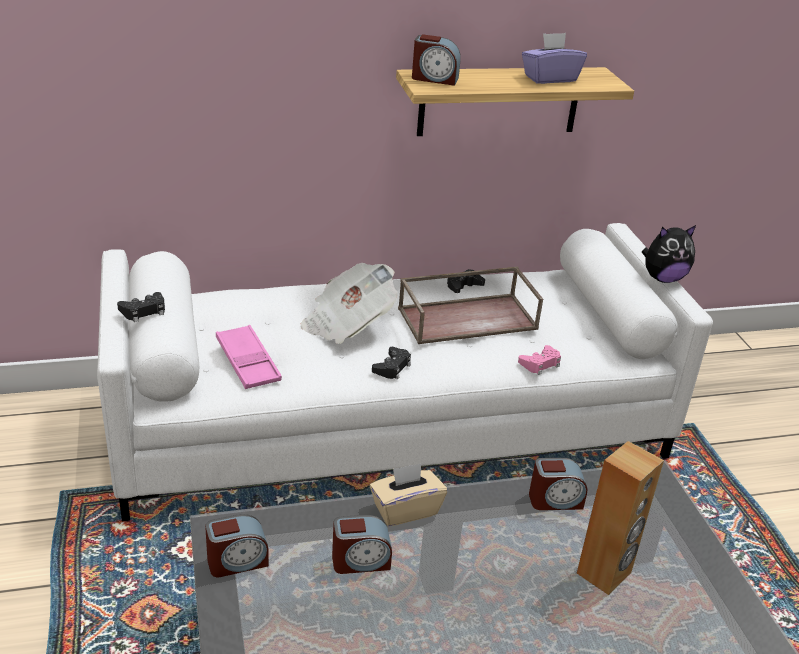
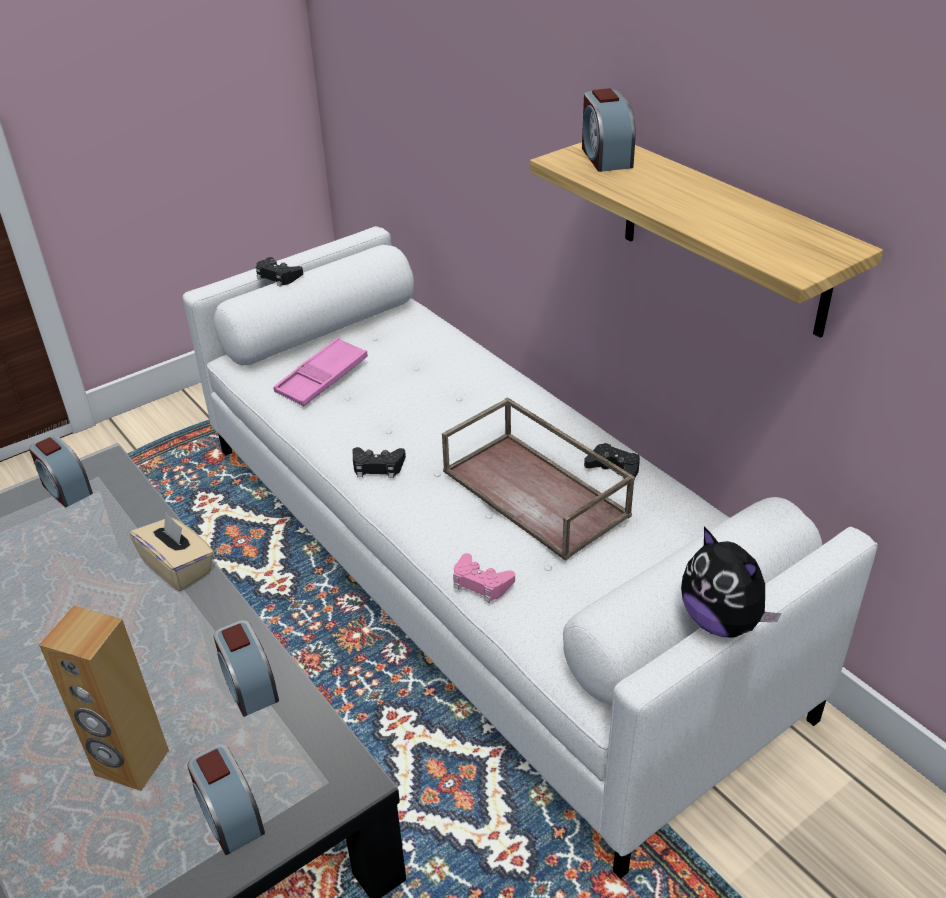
camera: 70 degrees right, 5 degrees up
(347, 323) = (442, 411): newspaper -> none
(360, 561) = (90, 561): alarm clock -> alarm clock (229, 816)
(550, 78) = (738, 219): purple tissue box -> none

